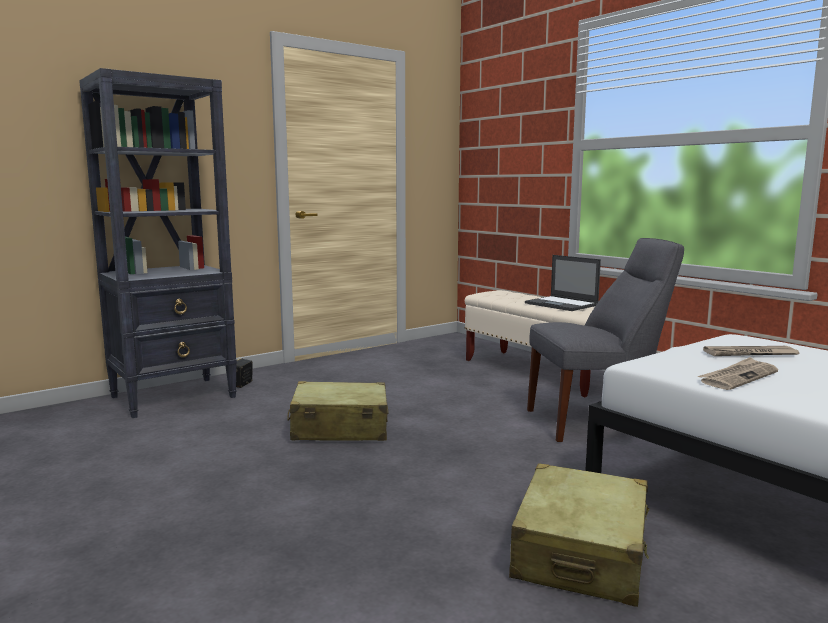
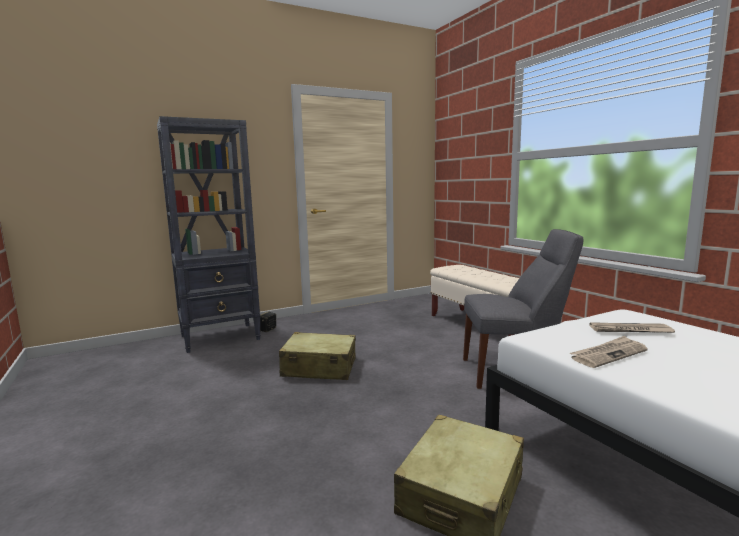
camera: 10 degrees right, 0 degrees up
(562, 304) = (499, 277): laptop -> none

